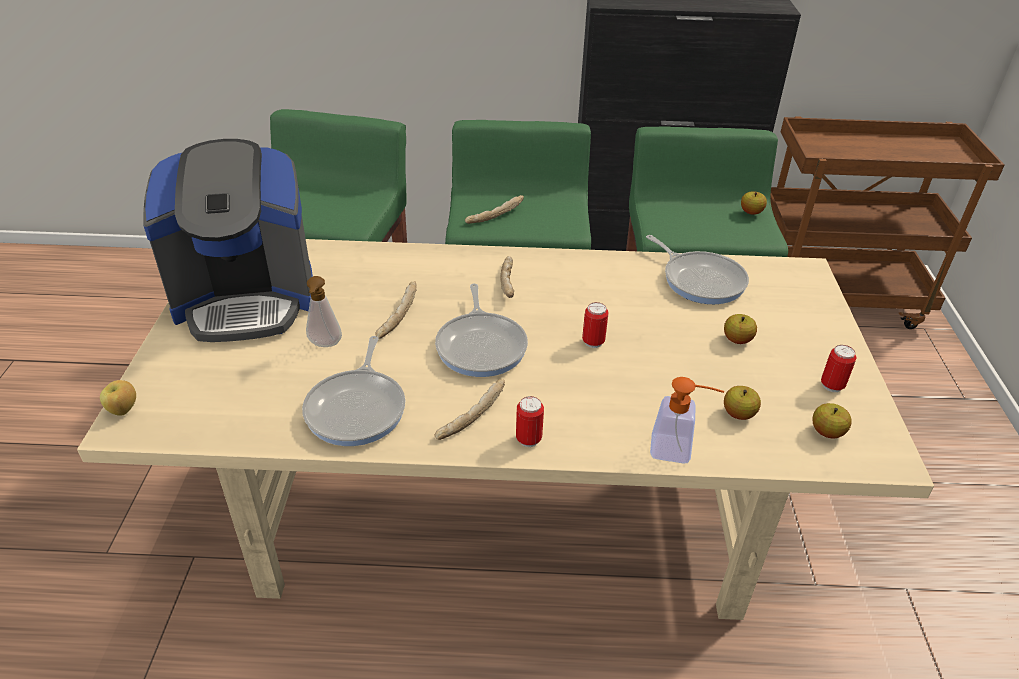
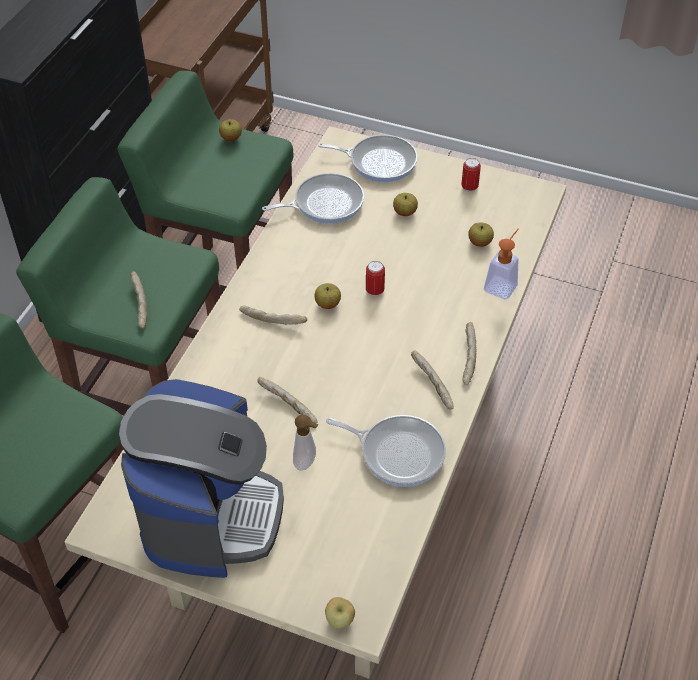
camera: 70 degrees left, 10 degrees up
(481, 346) = (351, 358): frying pan -> frying pan (379, 162)
(528, 439) = (467, 358): can -> bread
(827, 432) = (510, 209): apple -> apple (327, 304)

